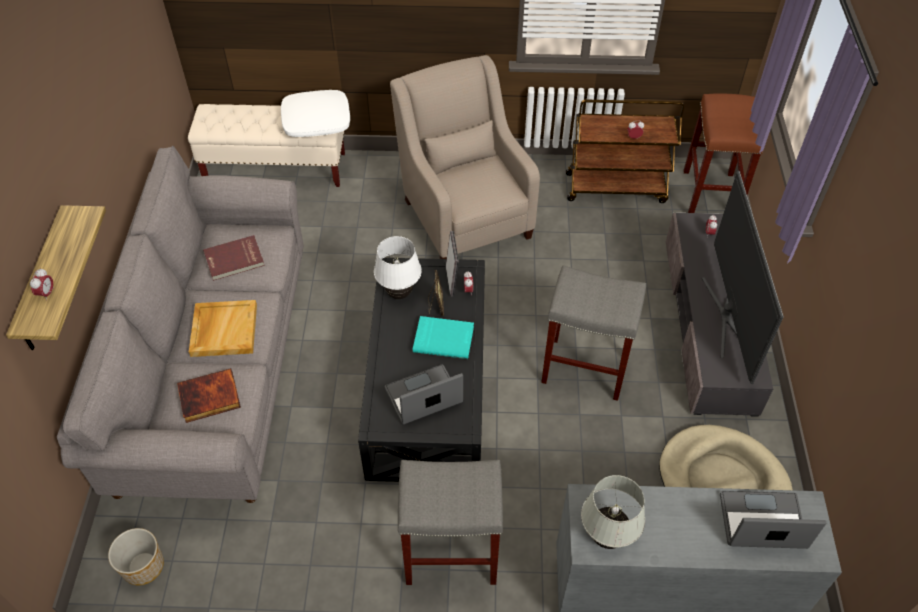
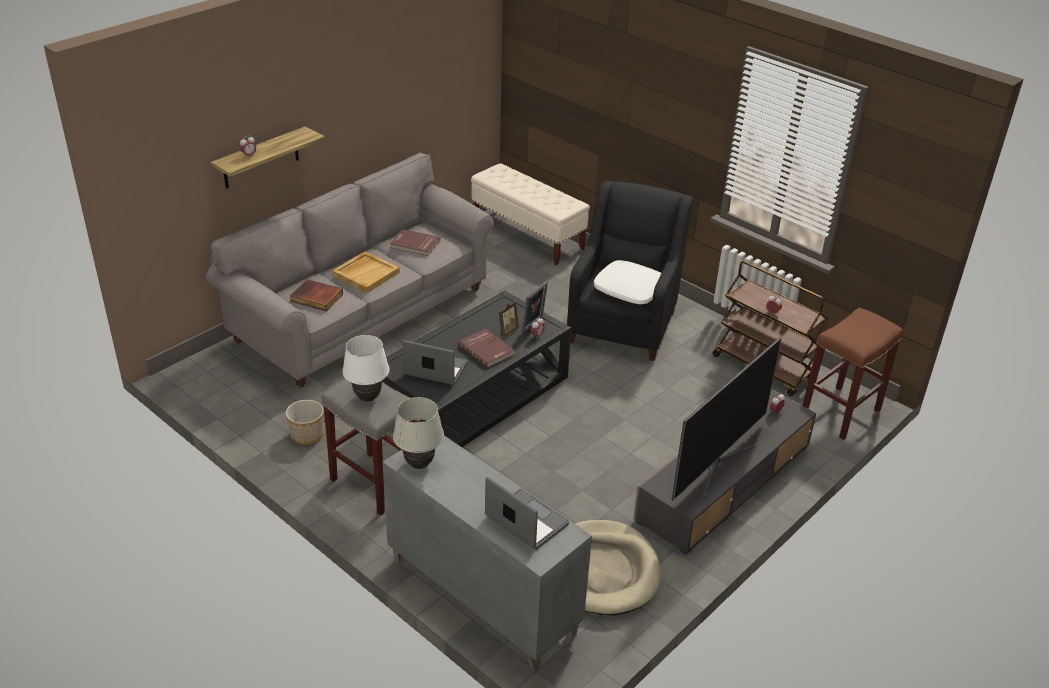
camera: 40 degrees right, 15 degrees down
(143, 567) = (210, 379): planter -> planter (306, 435)
(316, 120) = (562, 203): white pillow -> white pillow (630, 289)
(399, 294) = (491, 314): white table lamp -> white table lamp (367, 398)
(443, 338) = (487, 349): turquoise book -> red book
(465, 214) = (623, 323): beige armchair -> black armchair
(583, 368) = (590, 450): grey stool -> none

